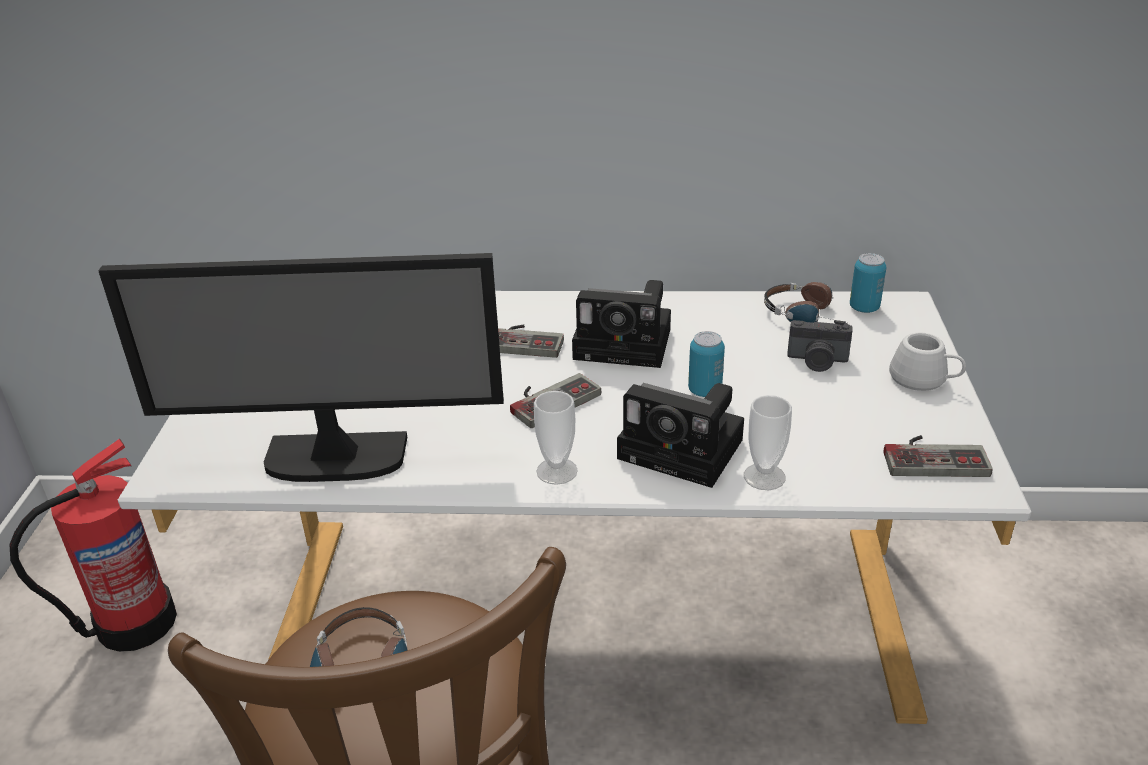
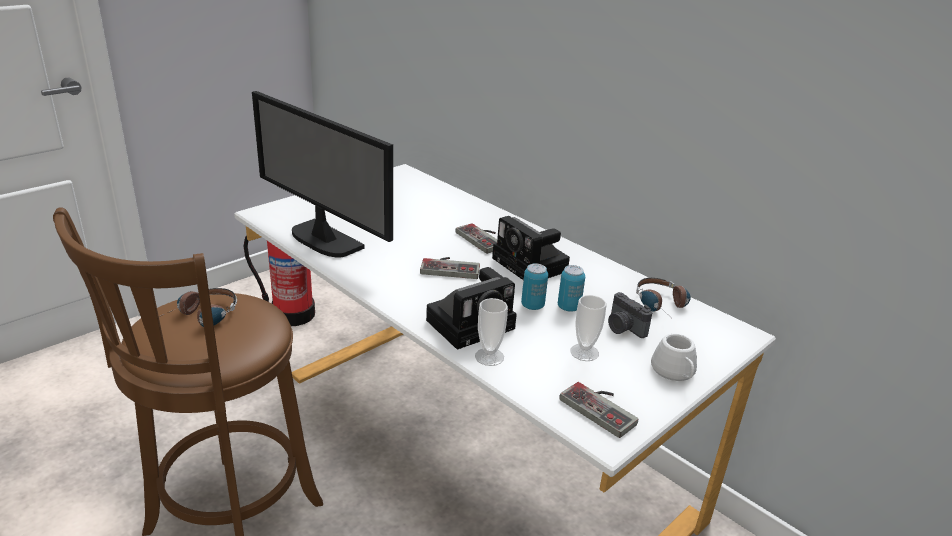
camera: 40 degrees right, 5 degrees down
(557, 471) = (399, 296): cup -> cup (584, 352)
(686, 450) = (473, 323): camera -> camera turned 105 degrees counterclockwise
(864, 308) = (708, 321): can -> can (568, 307)

